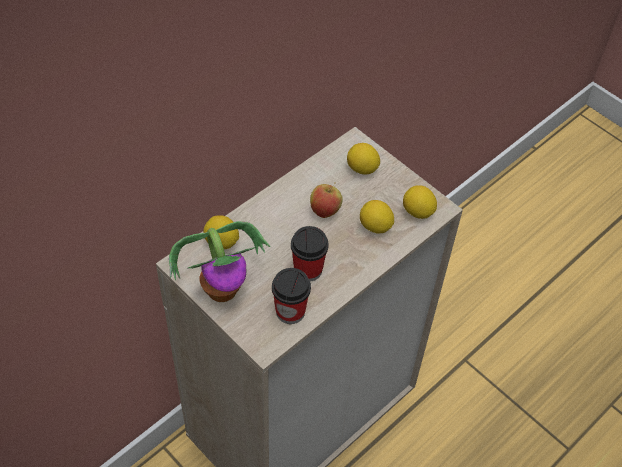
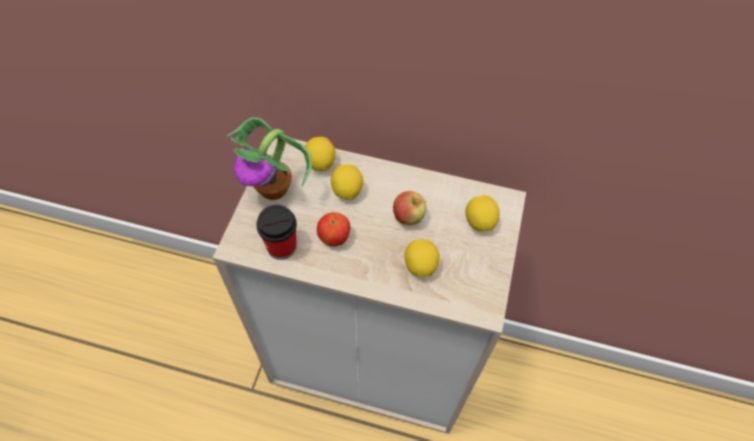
camera: 60 degrees right, 5 degrees up
(308, 270) = (334, 238): cup -> apple
(417, 212) = (465, 293): lemon -> lemon (347, 191)

